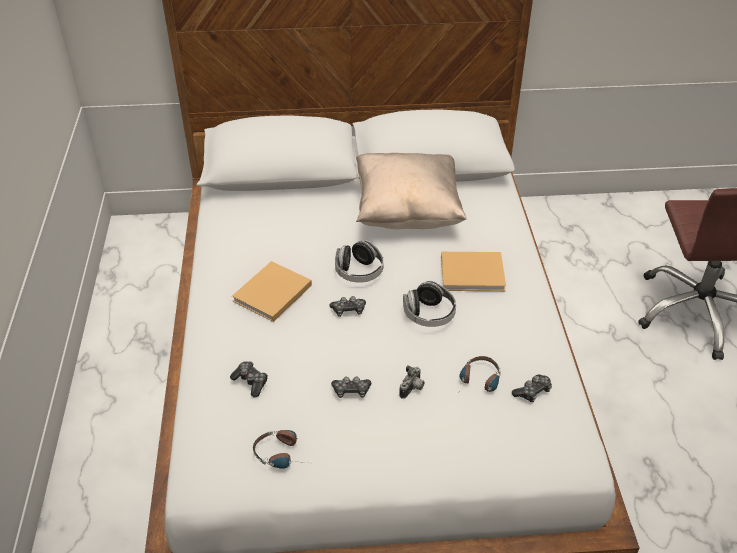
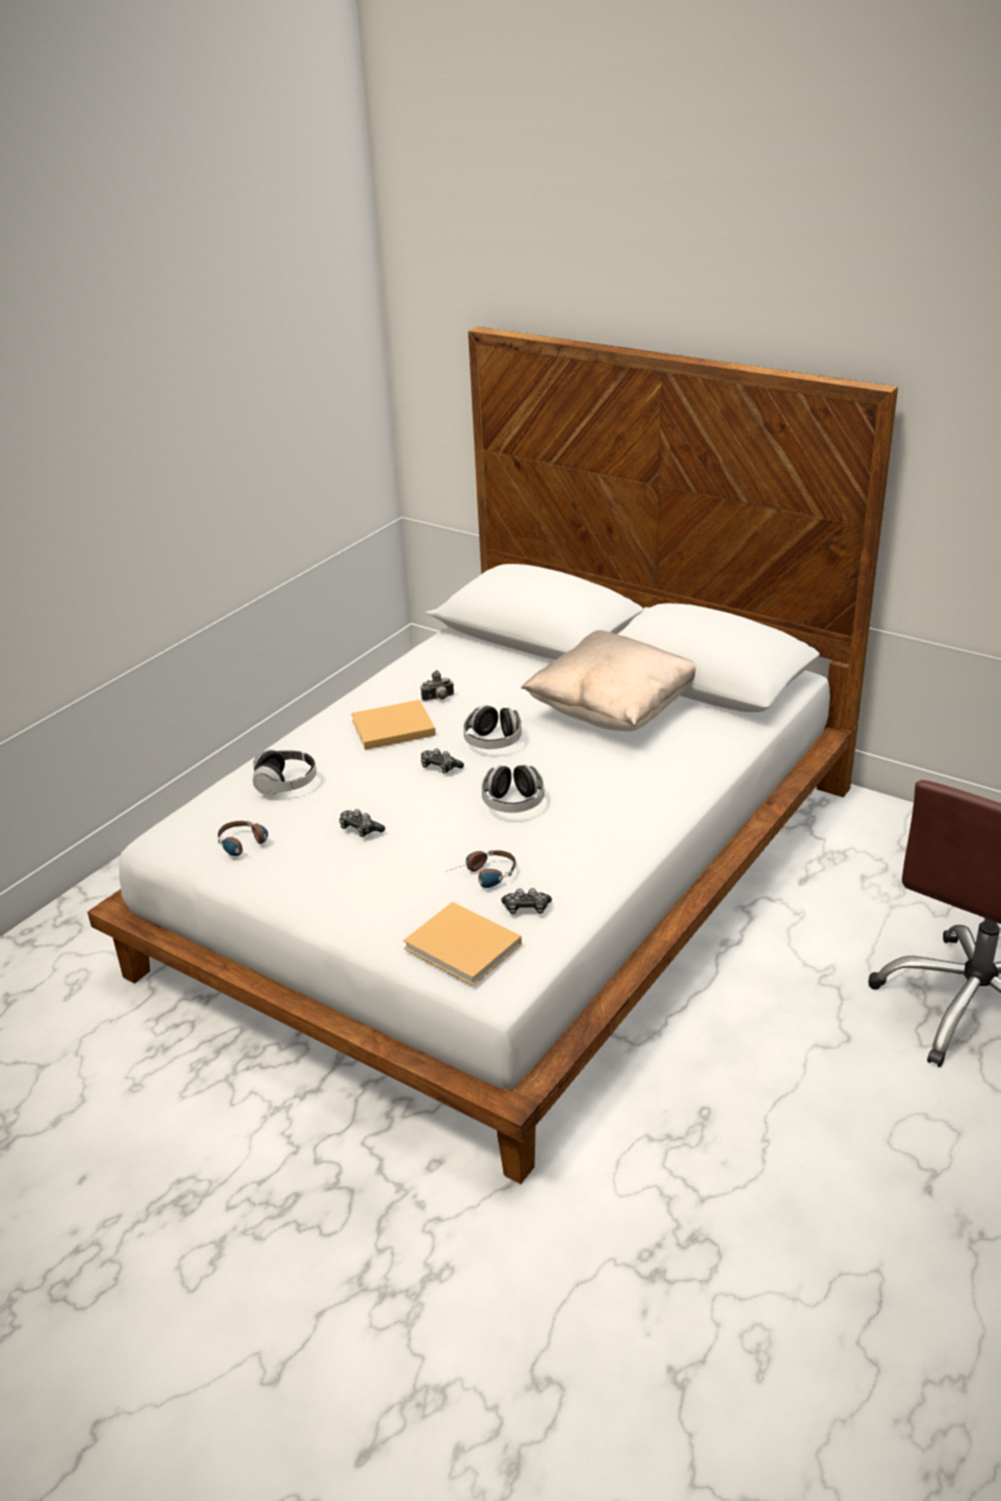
camera: 40 degrees right, 10 degrees down
(251, 382) = (286, 784): game controller -> headphones
(412, 389) = (417, 854): camera -> camera (438, 699)
(474, 273) = (607, 788): beige book -> beige book (465, 948)

